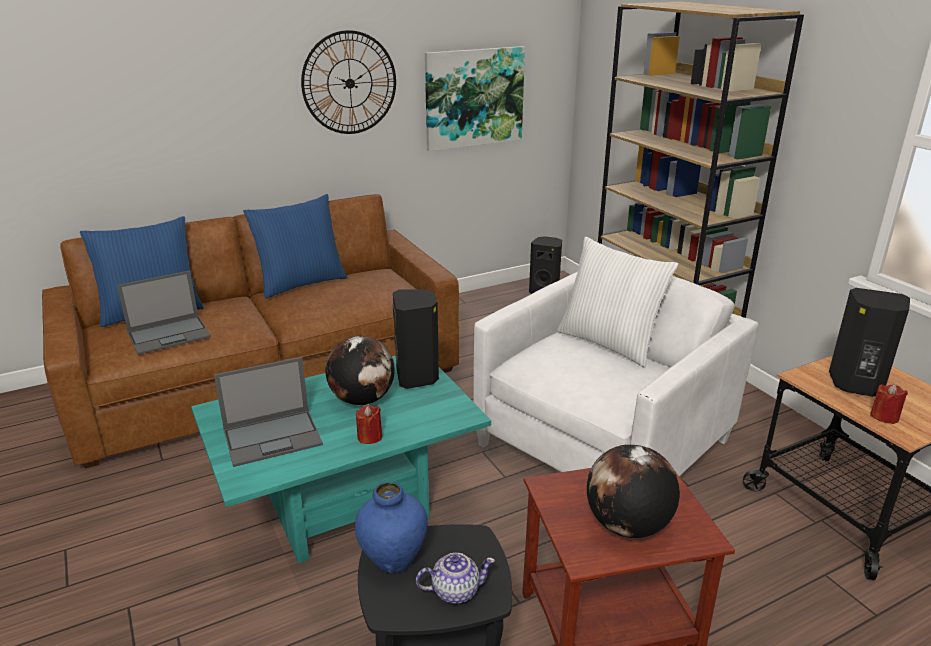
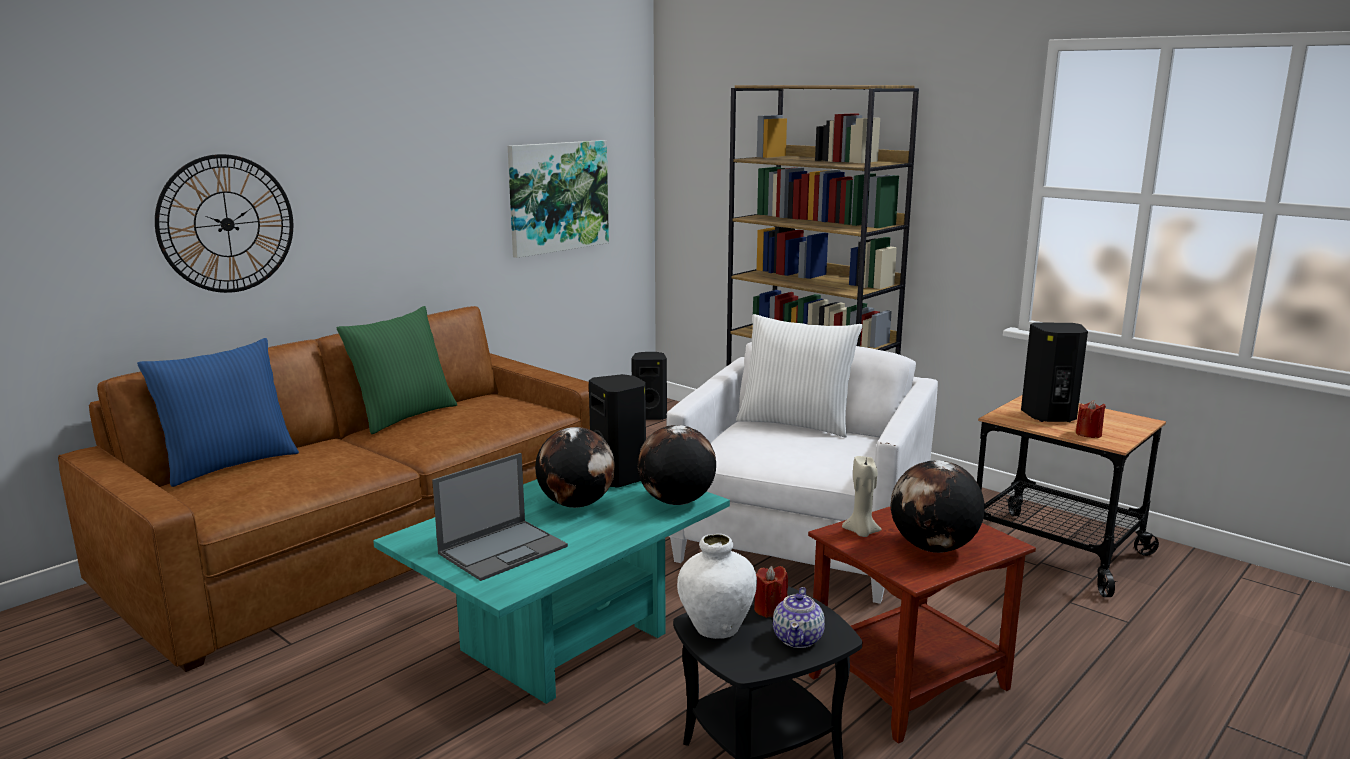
camera: 20 degrees left, 10 degrees down
(170, 335) = (282, 480): laptop -> none
(301, 283) = (403, 416): blue pillow -> green pillow
(349, 83) = (430, 180): wall clock -> wall clock (227, 224)
(370, 437) = (614, 532): red candle -> red candle (770, 609)
(393, 559) = (716, 628): blue vase -> white vase
(443, 413) = (676, 501): none -> globe
(455, 591) = (798, 638): teapot -> teapot turned 135 degrees clockwise
(571, 490) = (861, 532): none -> beige candle

